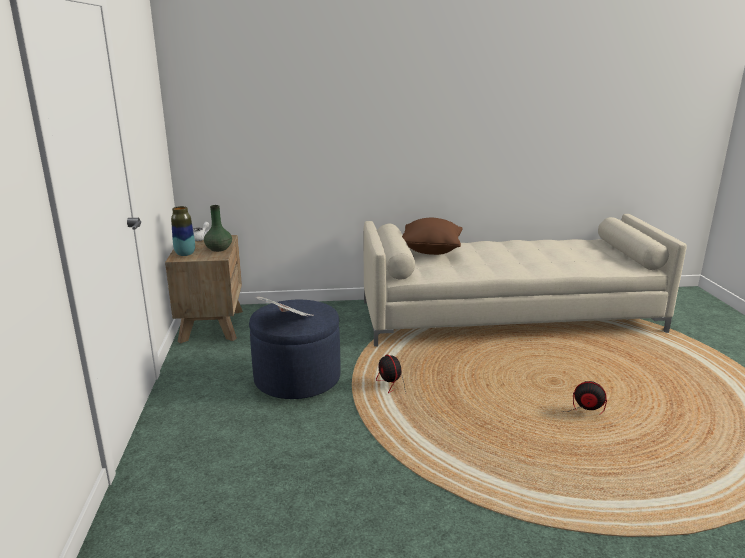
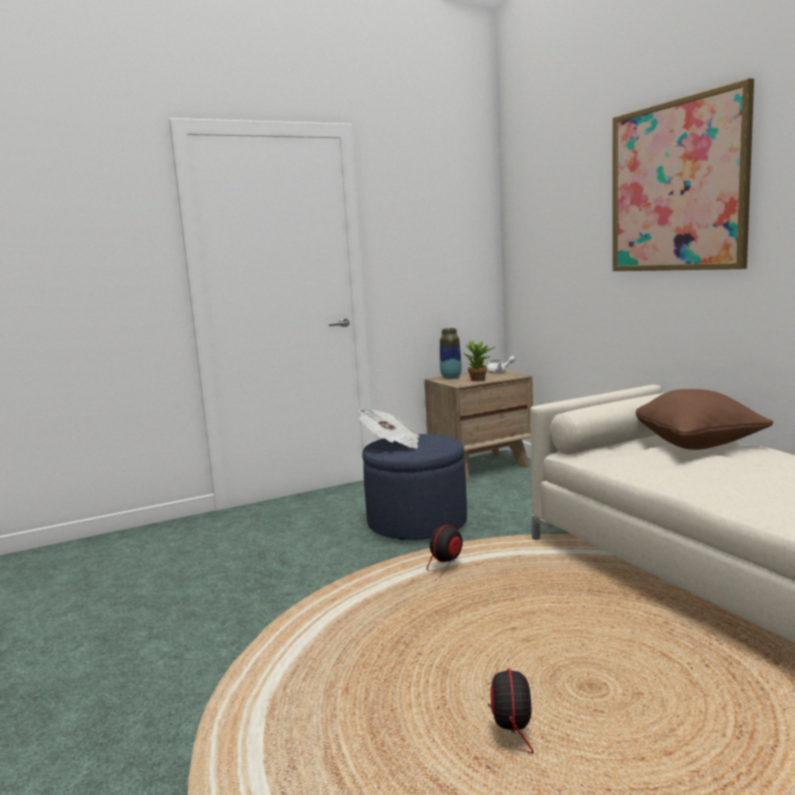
camera: 70 degrees right, 10 degrees down
(218, 249) = (479, 380): green vase -> potted plant
(376, 86) = (677, 187): none -> picture

